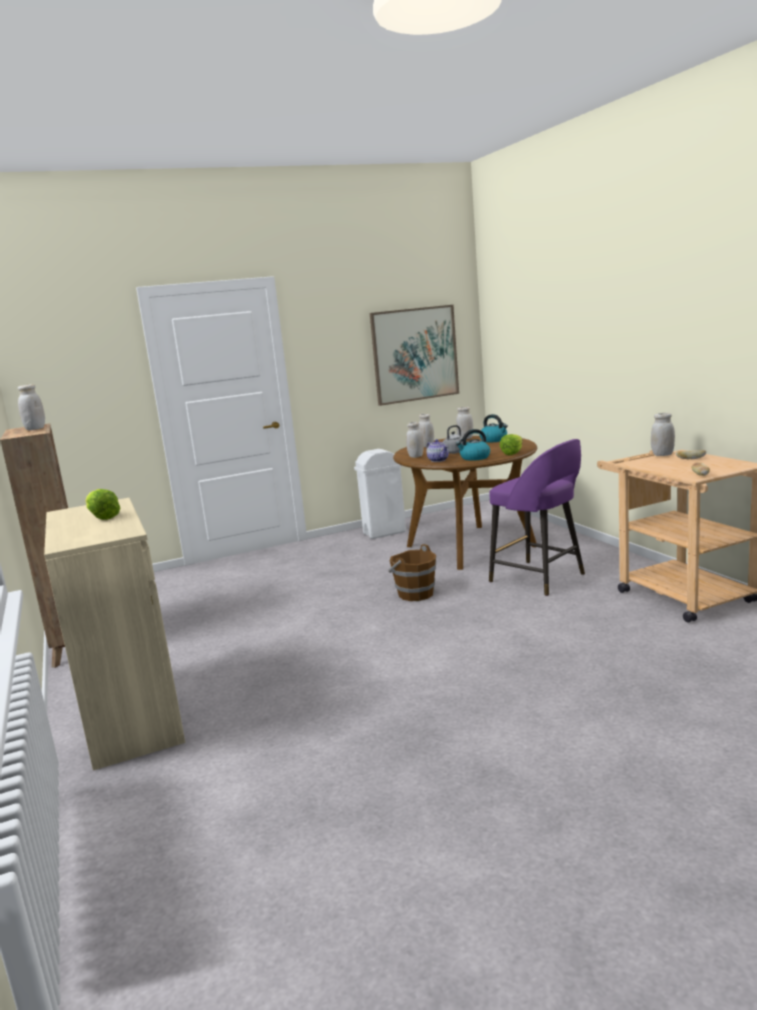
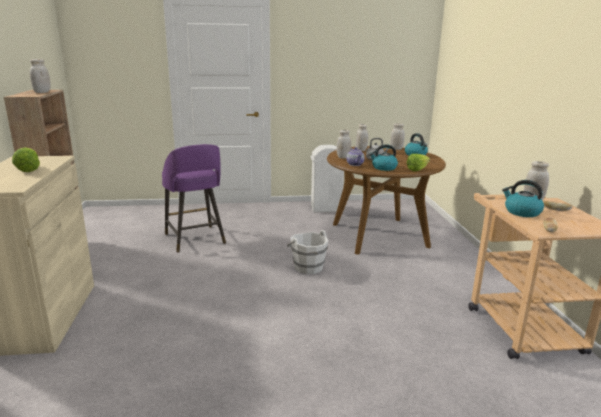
camera: 15 degrees right, 5 degrees up
(414, 354) = (377, 74): picture -> none
(414, 594) = (307, 267): brown bucket -> white bucket
(539, 578) = (411, 278): purple stool -> purple stool (195, 239)
(662, 466) = (521, 212): none -> kettle

